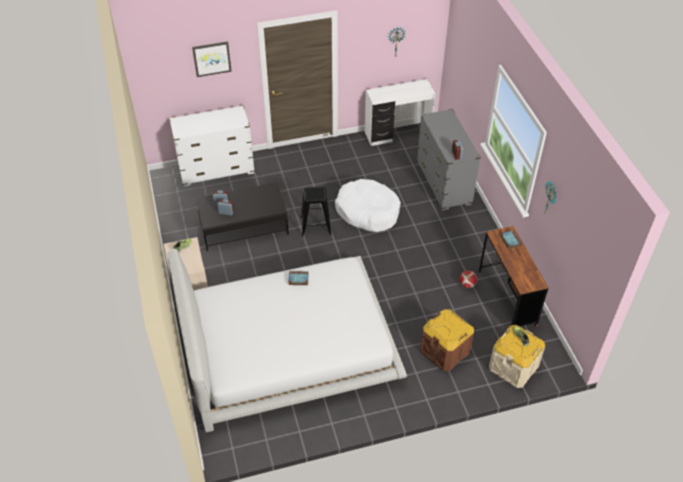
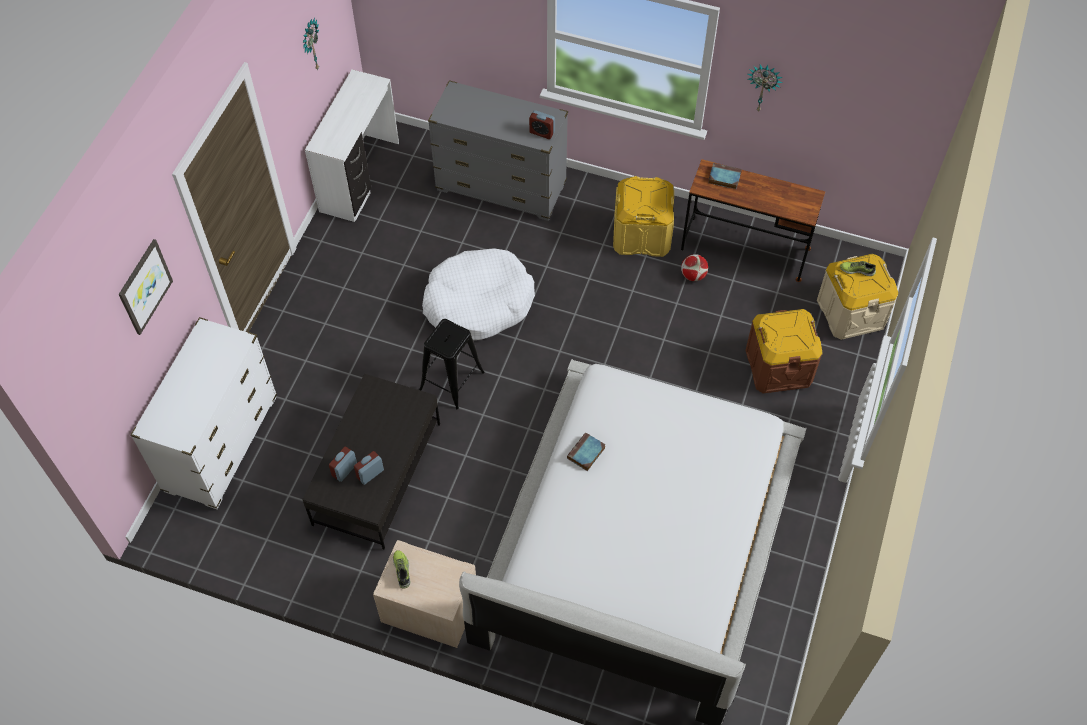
camera: 55 degrees left, 10 degrees up
(471, 250) = (642, 234): none -> yellow storage box

